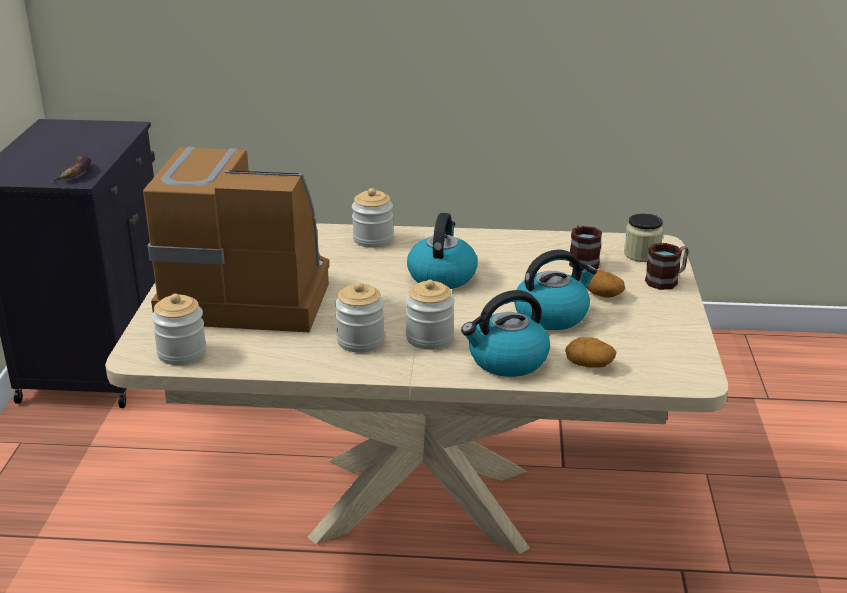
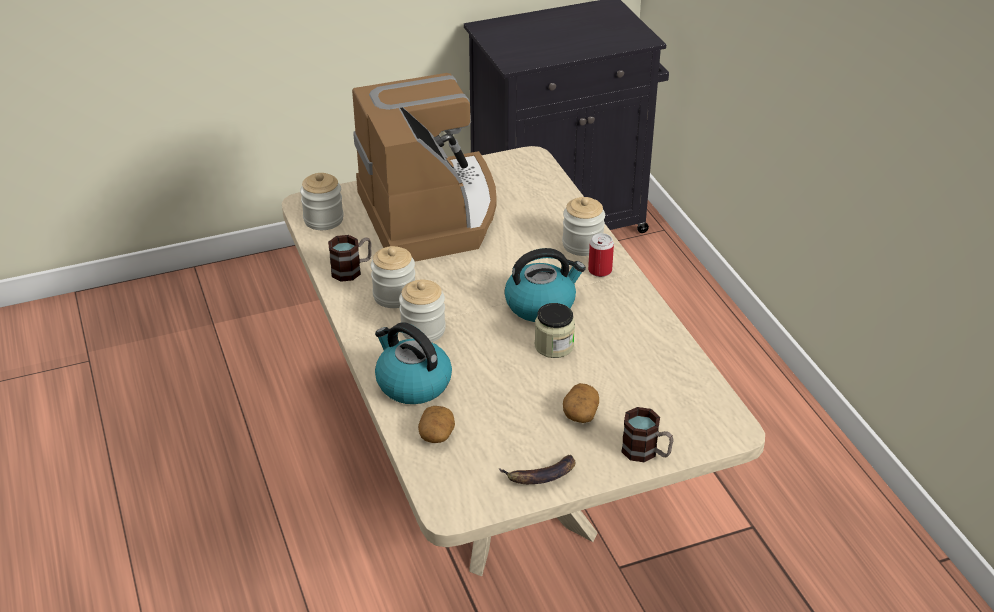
camera: 65 degrees right, 10 degrees up
(75, 173) = (526, 56): banana -> banana (540, 475)
(417, 241) = (600, 270): none -> can
(552, 315) = (513, 390): kettle -> none
(582, 261) = (644, 384): mug -> mug (352, 269)
(642, 254) = (694, 422): jar -> jar (554, 346)

